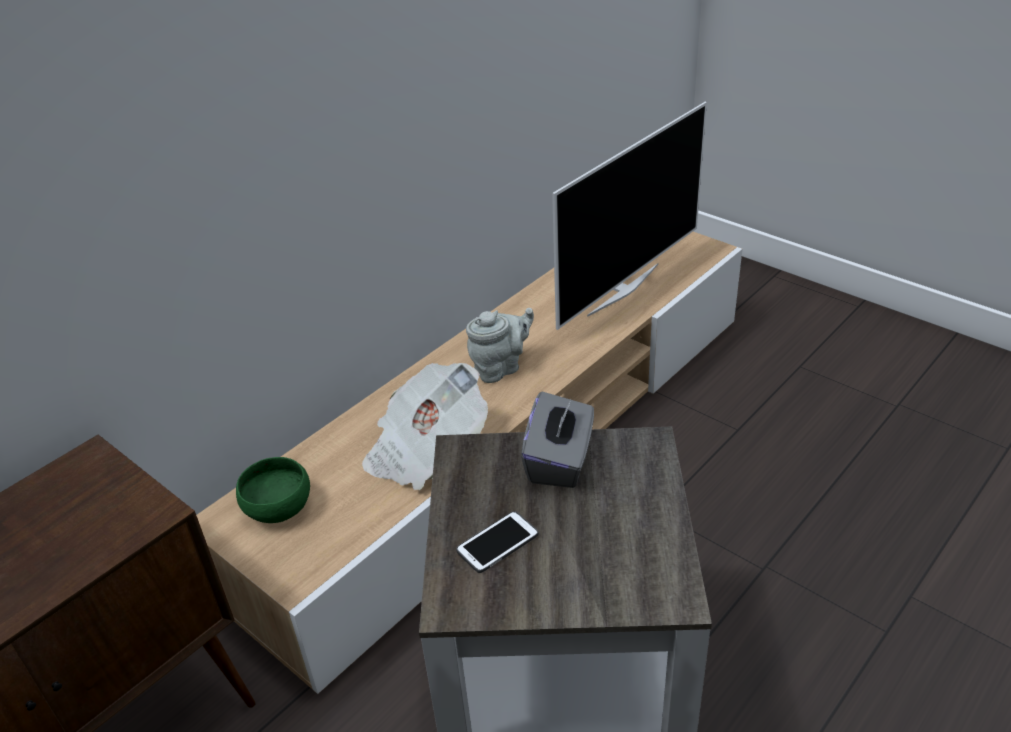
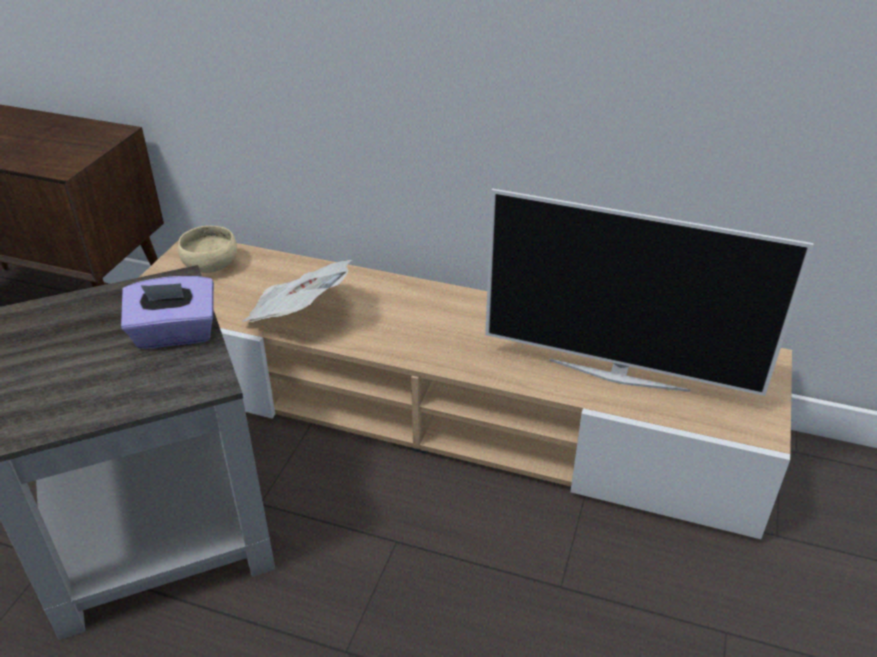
camera: 65 degrees right, 0 degrees up
(277, 508) = (210, 265): green bowl -> beige bowl
(497, 543) = (68, 325): phone -> none
(500, 368) = (431, 325): grey teapot -> none
(560, 461) = (175, 334): grey tissue box -> purple tissue box

